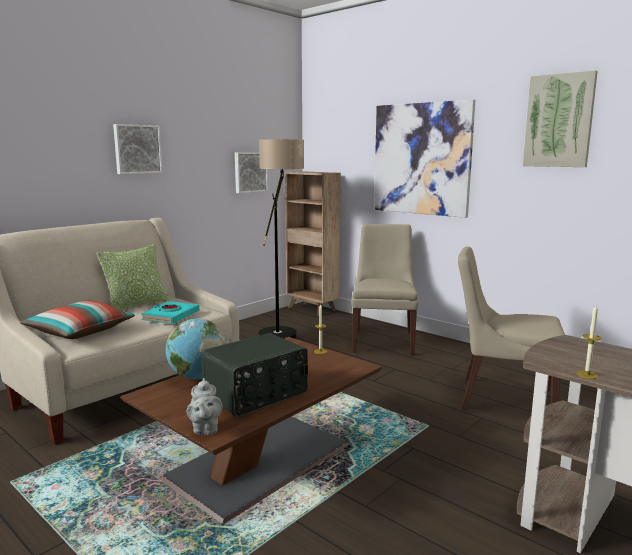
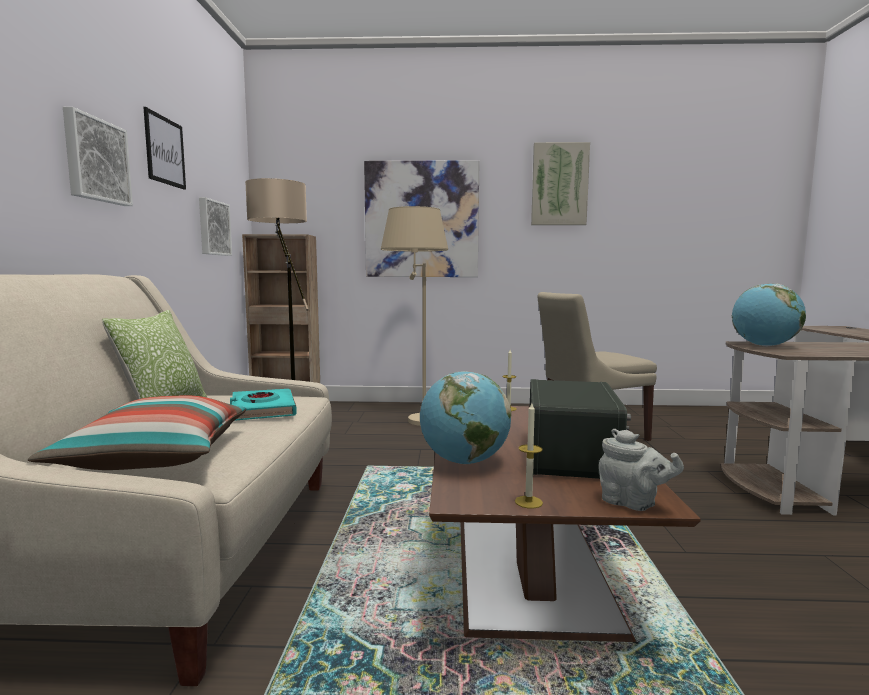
camera: 40 degrees left, 5 degrees down
(199, 127) = (165, 151): none -> picture
(383, 341) = (414, 416): beige chair -> beige floor lamp
(571, 349) = (764, 346): none -> globe
(587, 375) = (829, 354): candle -> candle (528, 502)

